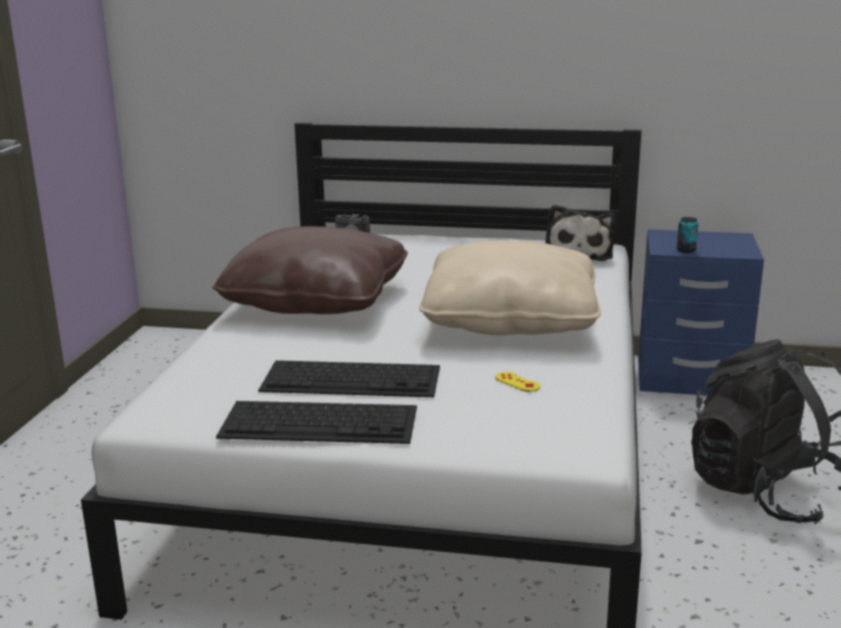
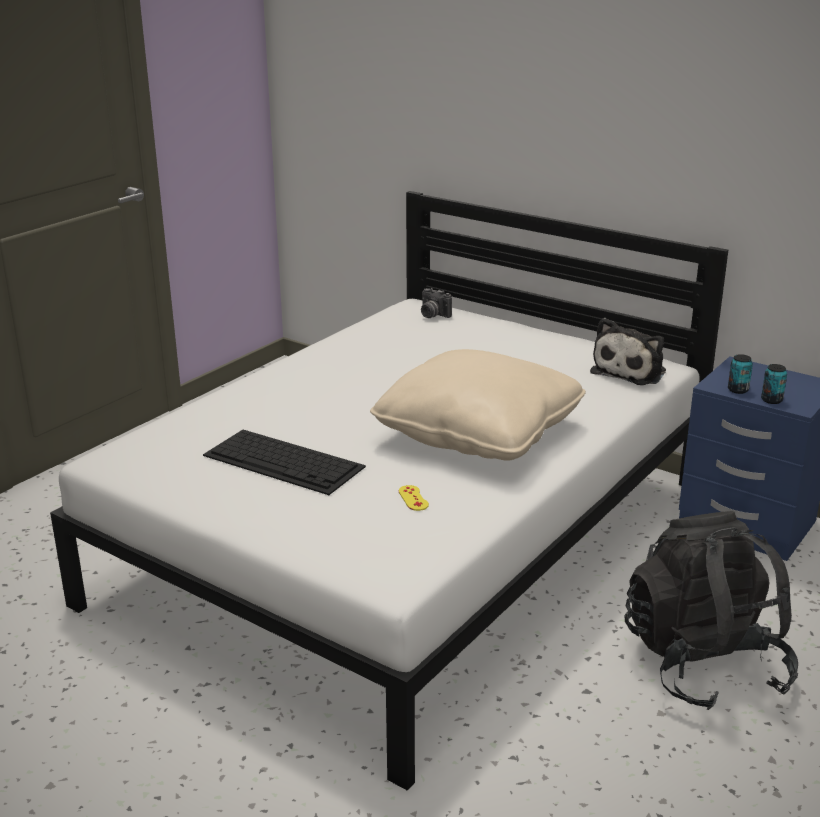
camera: 25 degrees right, 5 degrees up
(316, 301) = (336, 376): brown pillow -> none
(321, 422) = (219, 495): keyboard -> none
(720, 252) = (771, 400): none -> can

